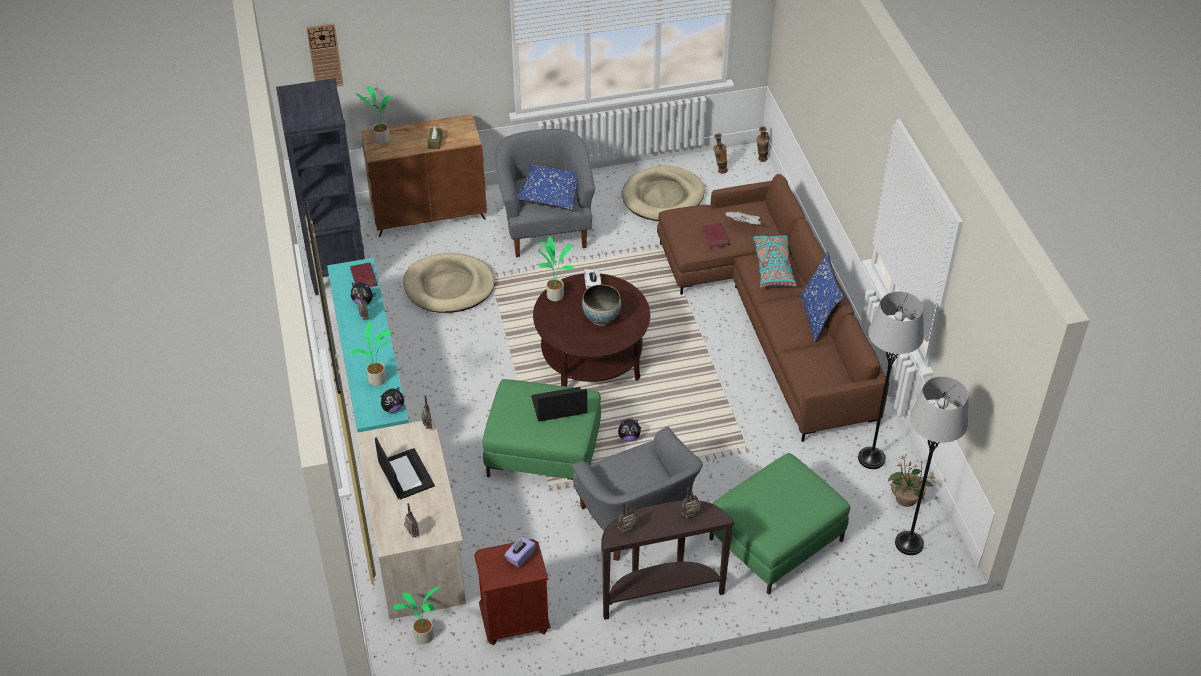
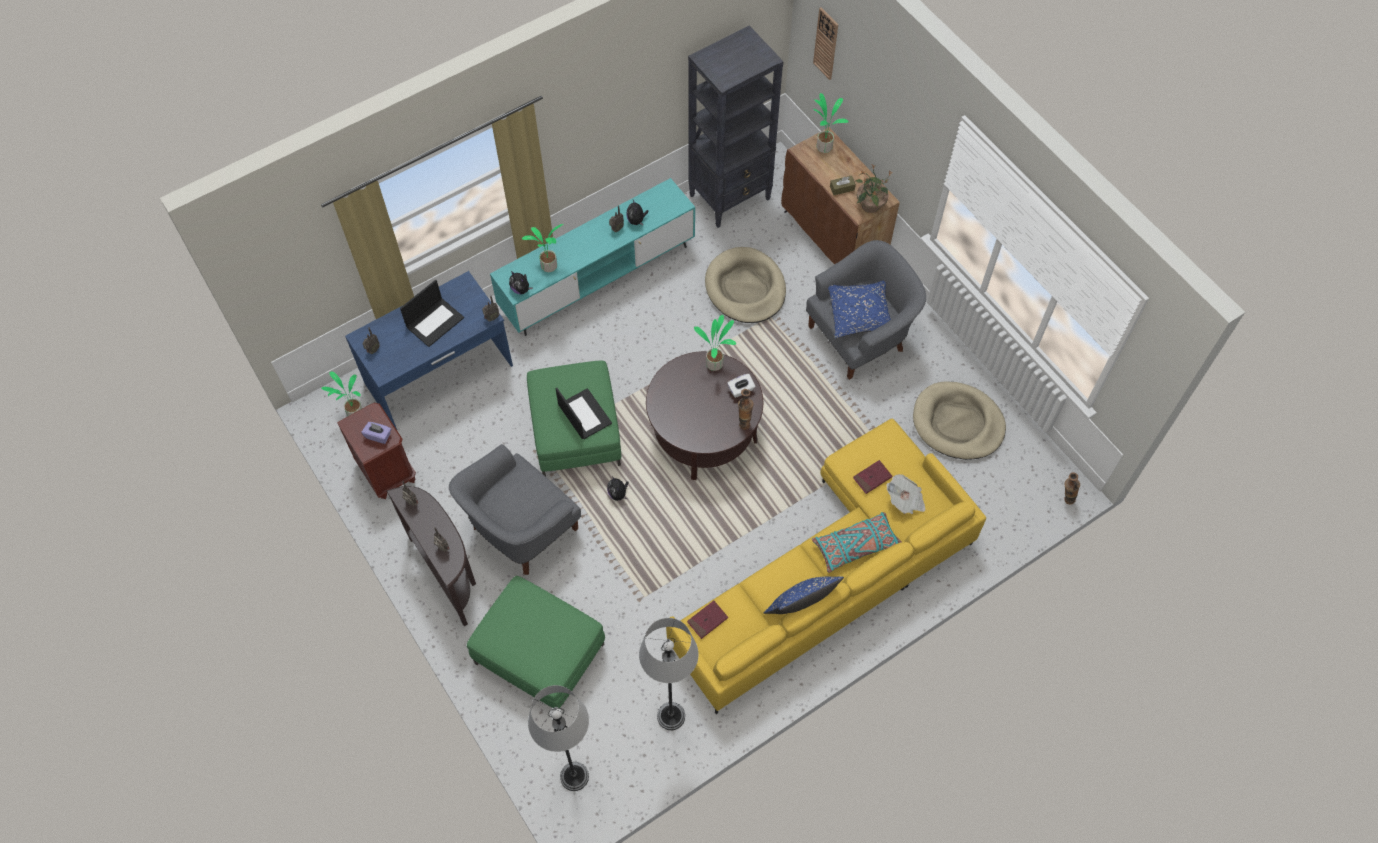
camera: 70 degrees right, 15 degrees up
(364, 277) = (666, 209): red book -> red book (707, 620)
(416, 548) = (439, 375): beige desk -> blue desk
(601, 318) = (701, 411): bowl -> none
(719, 170) = (1027, 463): vase -> vase (744, 422)
(772, 316) = (830, 574): brown sofa -> yellow sofa
(906, 499) = (629, 761): potted plant -> potted plant (870, 205)

